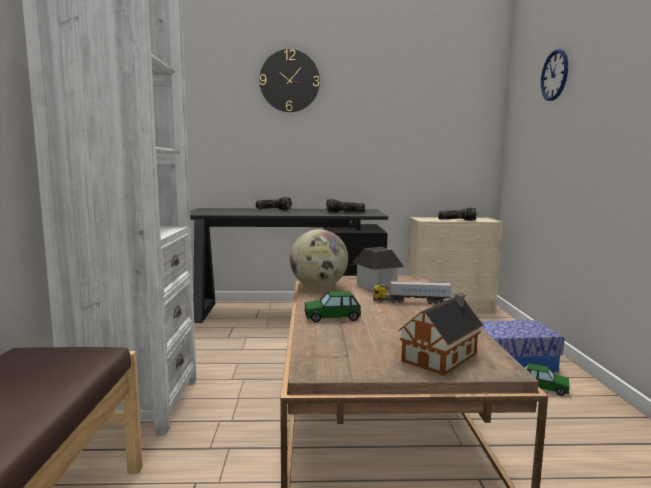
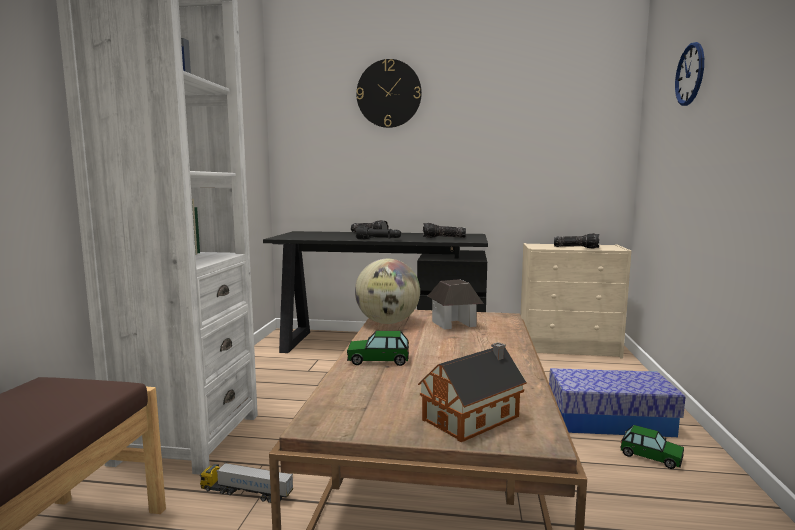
camera: 10 degrees right, 0 degrees up
(289, 214) = (378, 239): none -> black flashlight
(411, 301) = (481, 345): toy truck -> toy truck (246, 493)

